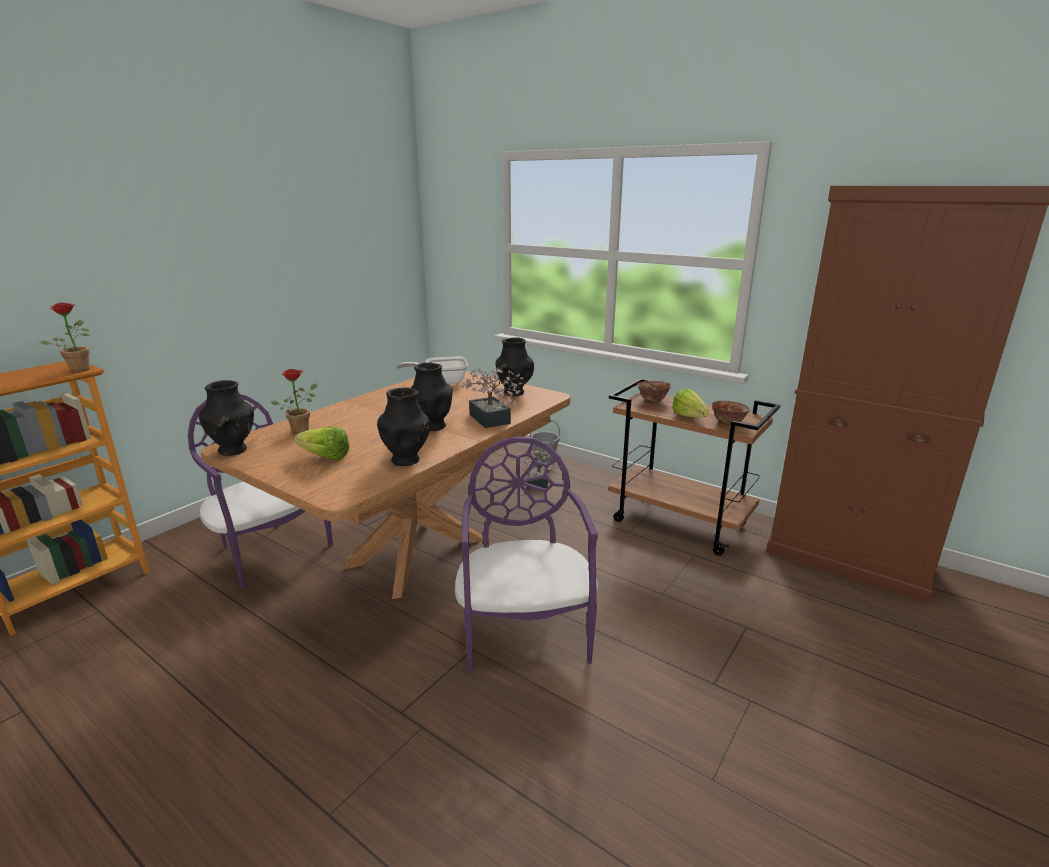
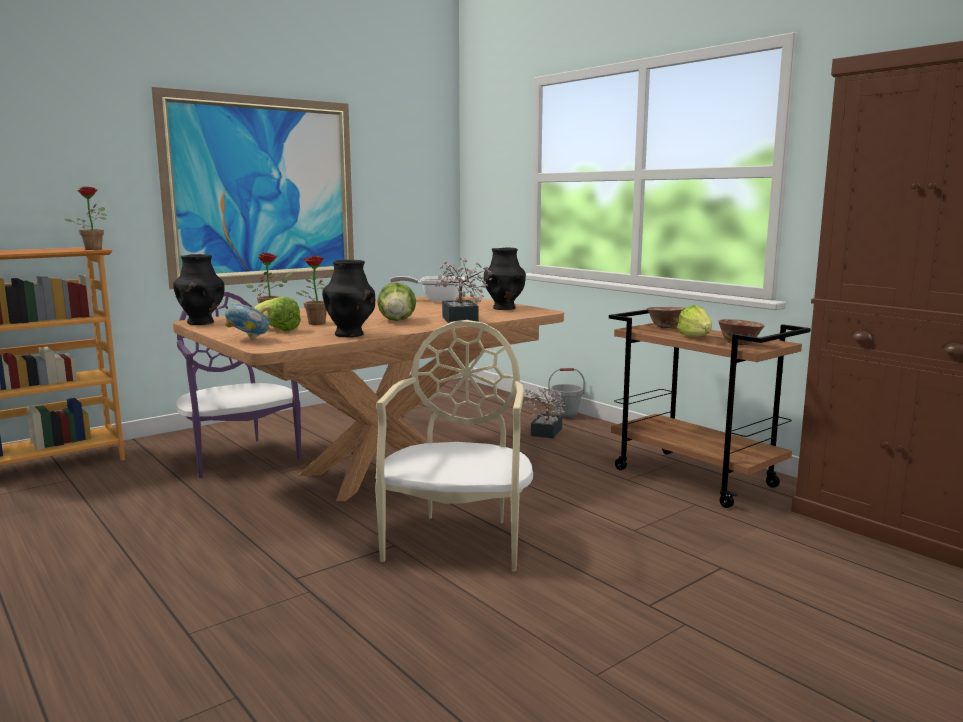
camera: 15 degrees right, 10 degrees down
(244, 275) = (263, 191): none -> picture
(310, 482) = (249, 340): none -> bowl
(354, 438) = (315, 323): none -> potted plant
(432, 427) = (397, 321): black vase -> lettuce
(525, 632) = (458, 540): purple chair -> beige chair

